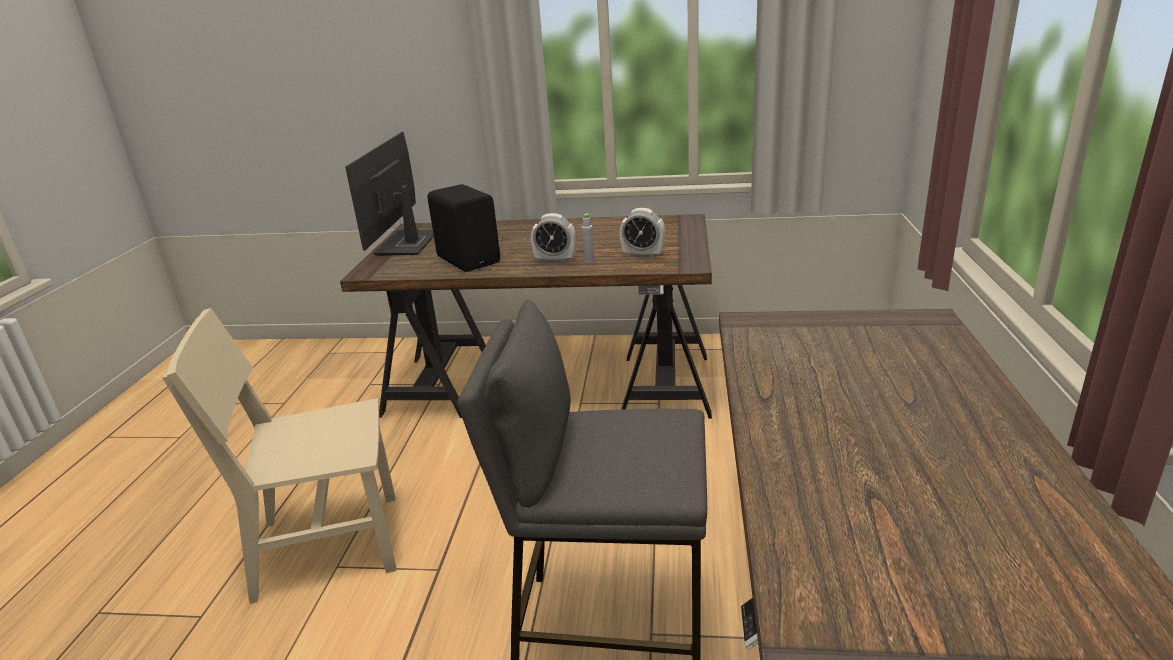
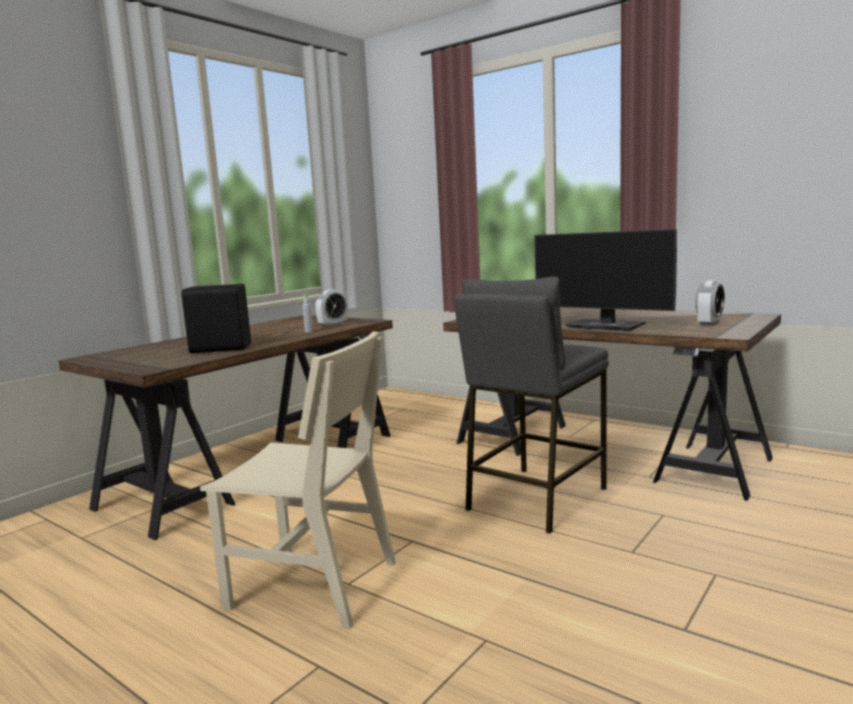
camera: 60 degrees left, 15 degrees down
(328, 545) = (313, 585): beige chair -> beige chair turned 90 degrees counterclockwise
(407, 244) = (124, 359): monitor -> monitor (607, 326)
(555, 260) = (286, 336): alarm clock -> alarm clock (709, 324)

